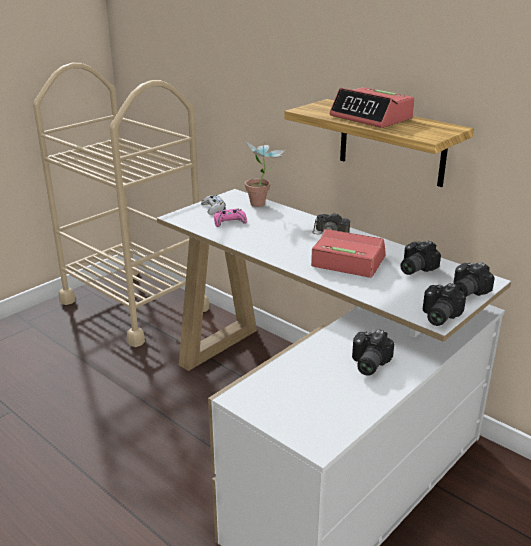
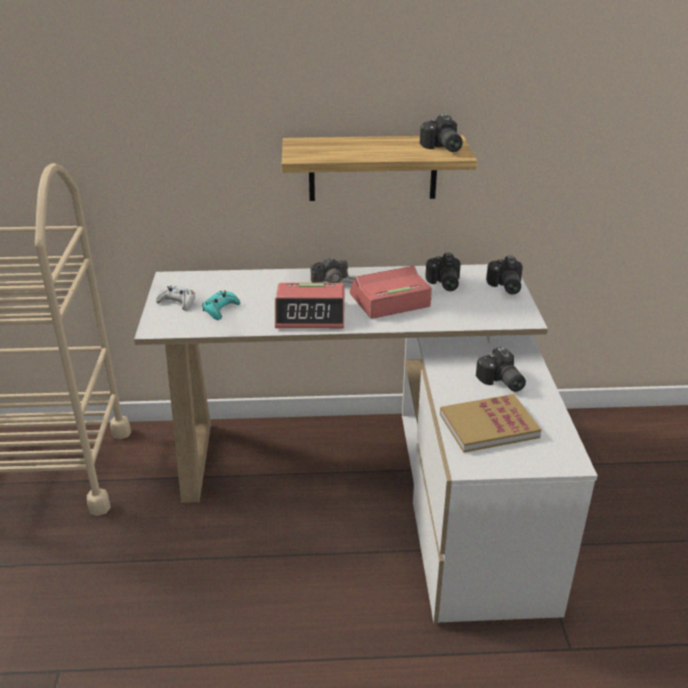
camera: 45 degrees left, 5 degrees up
(229, 222) = (220, 309): pink game controller -> turquoise game controller
(263, 205) = (219, 277): potted plant -> none
(301, 384) = (488, 426): none -> book
(371, 118) = (373, 148): alarm clock -> alarm clock (311, 315)
(437, 316) = (521, 315): camera -> camera (441, 148)

